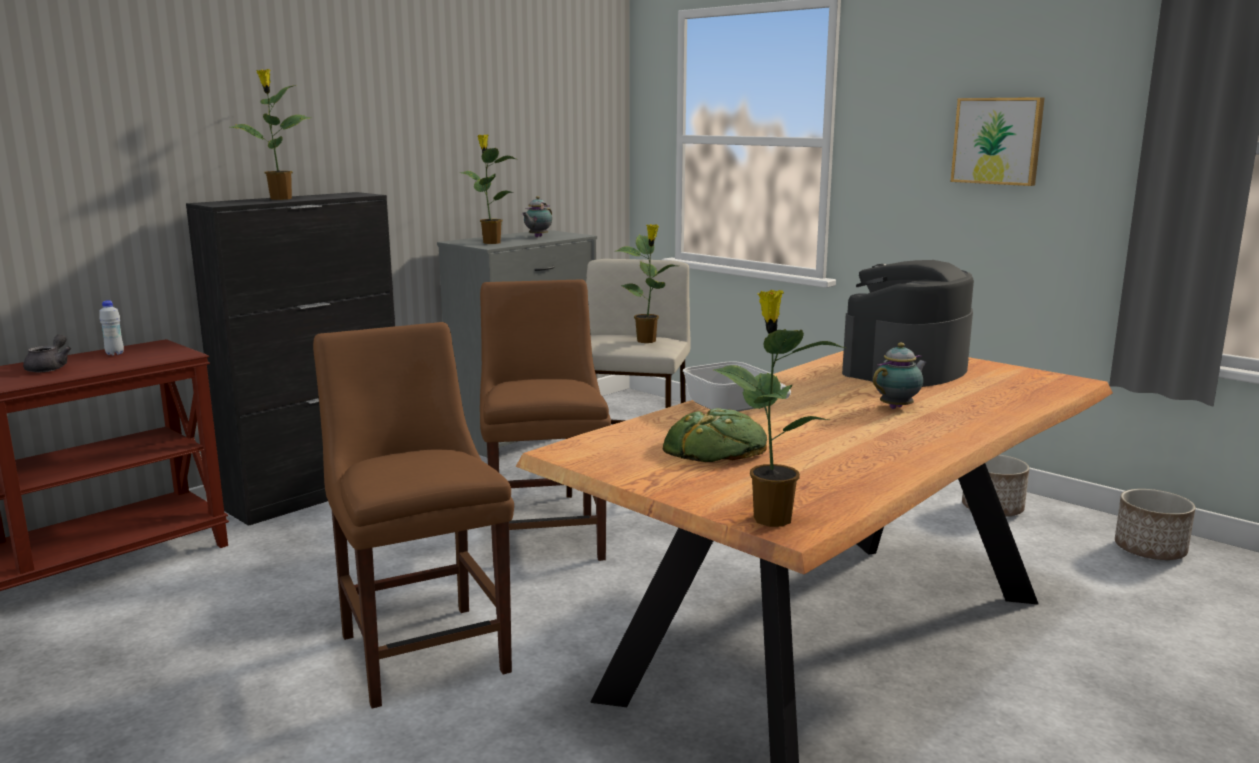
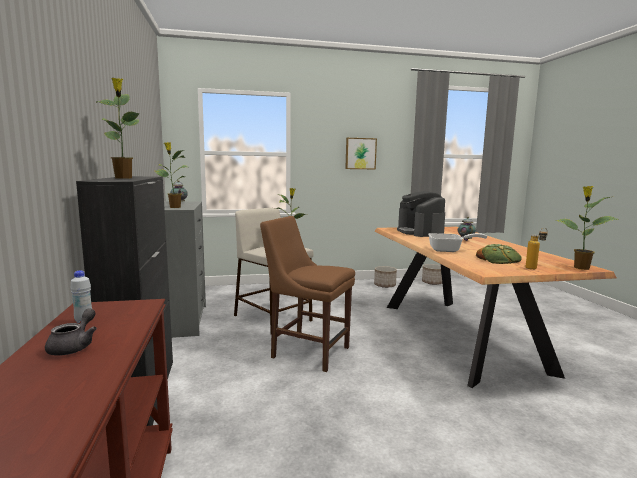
camera: 55 degrees left, 5 degrees down
(50, 368) = (74, 346): grey teapot -> grey teapot turned 60 degrees clockwise
(422, 648) = (393, 413): brown chair -> none
(677, 480) = (534, 268): none -> bottle

